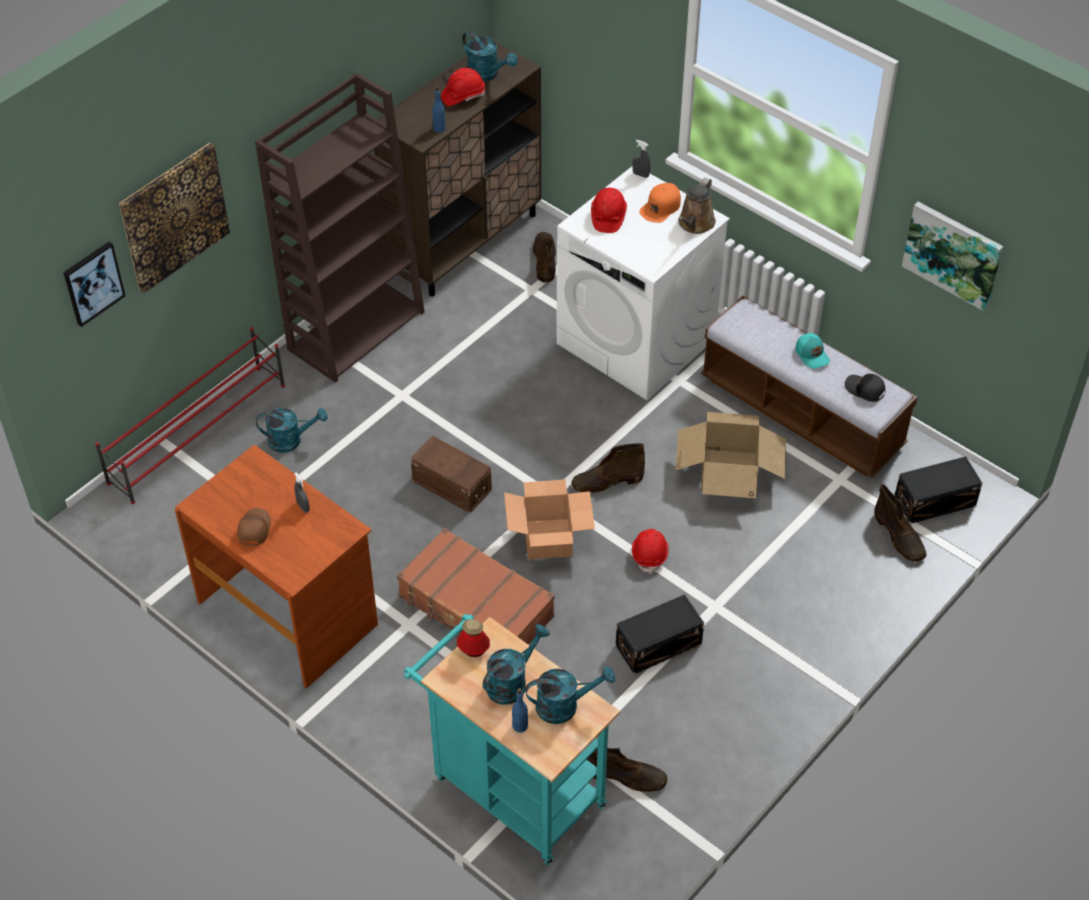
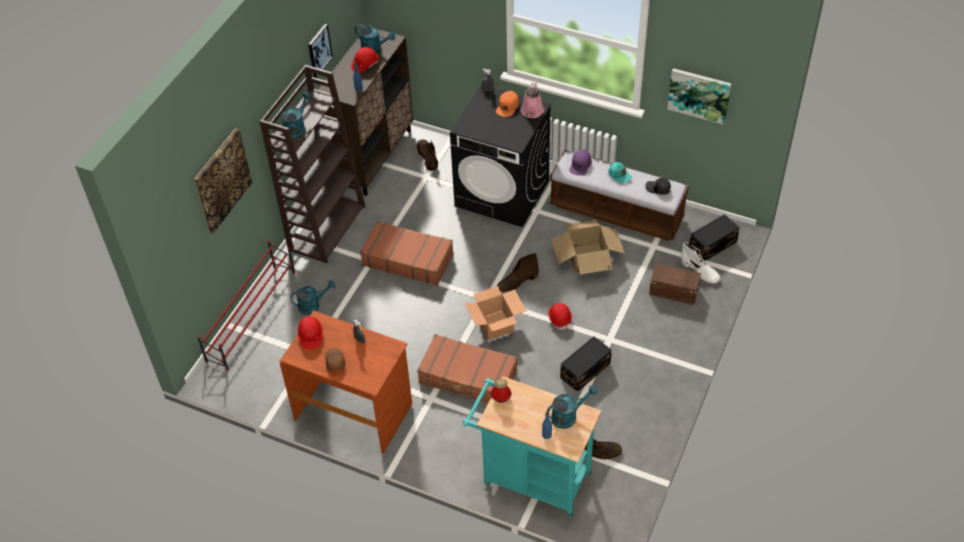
camera: 15 degrees left, 0 degrees up
(93, 283) = (185, 233): picture -> picture (319, 50)
(452, 486) = (424, 308): brown storage box -> brown storage box (674, 291)
(456, 406) = (408, 259): none -> brown suitcase
(512, 682) = (531, 410): turquoise watering can -> turquoise watering can (297, 128)
(608, 217) = (478, 120): red hard hat -> red hard hat (310, 336)
(637, 342) = (502, 193): white washing machine -> black washing machine
(695, 224) = (532, 112): brown watering can -> pink watering can
(756, 324) = (580, 165): none -> purple cap
(899, 536) = (700, 271): brown boot -> white boot

